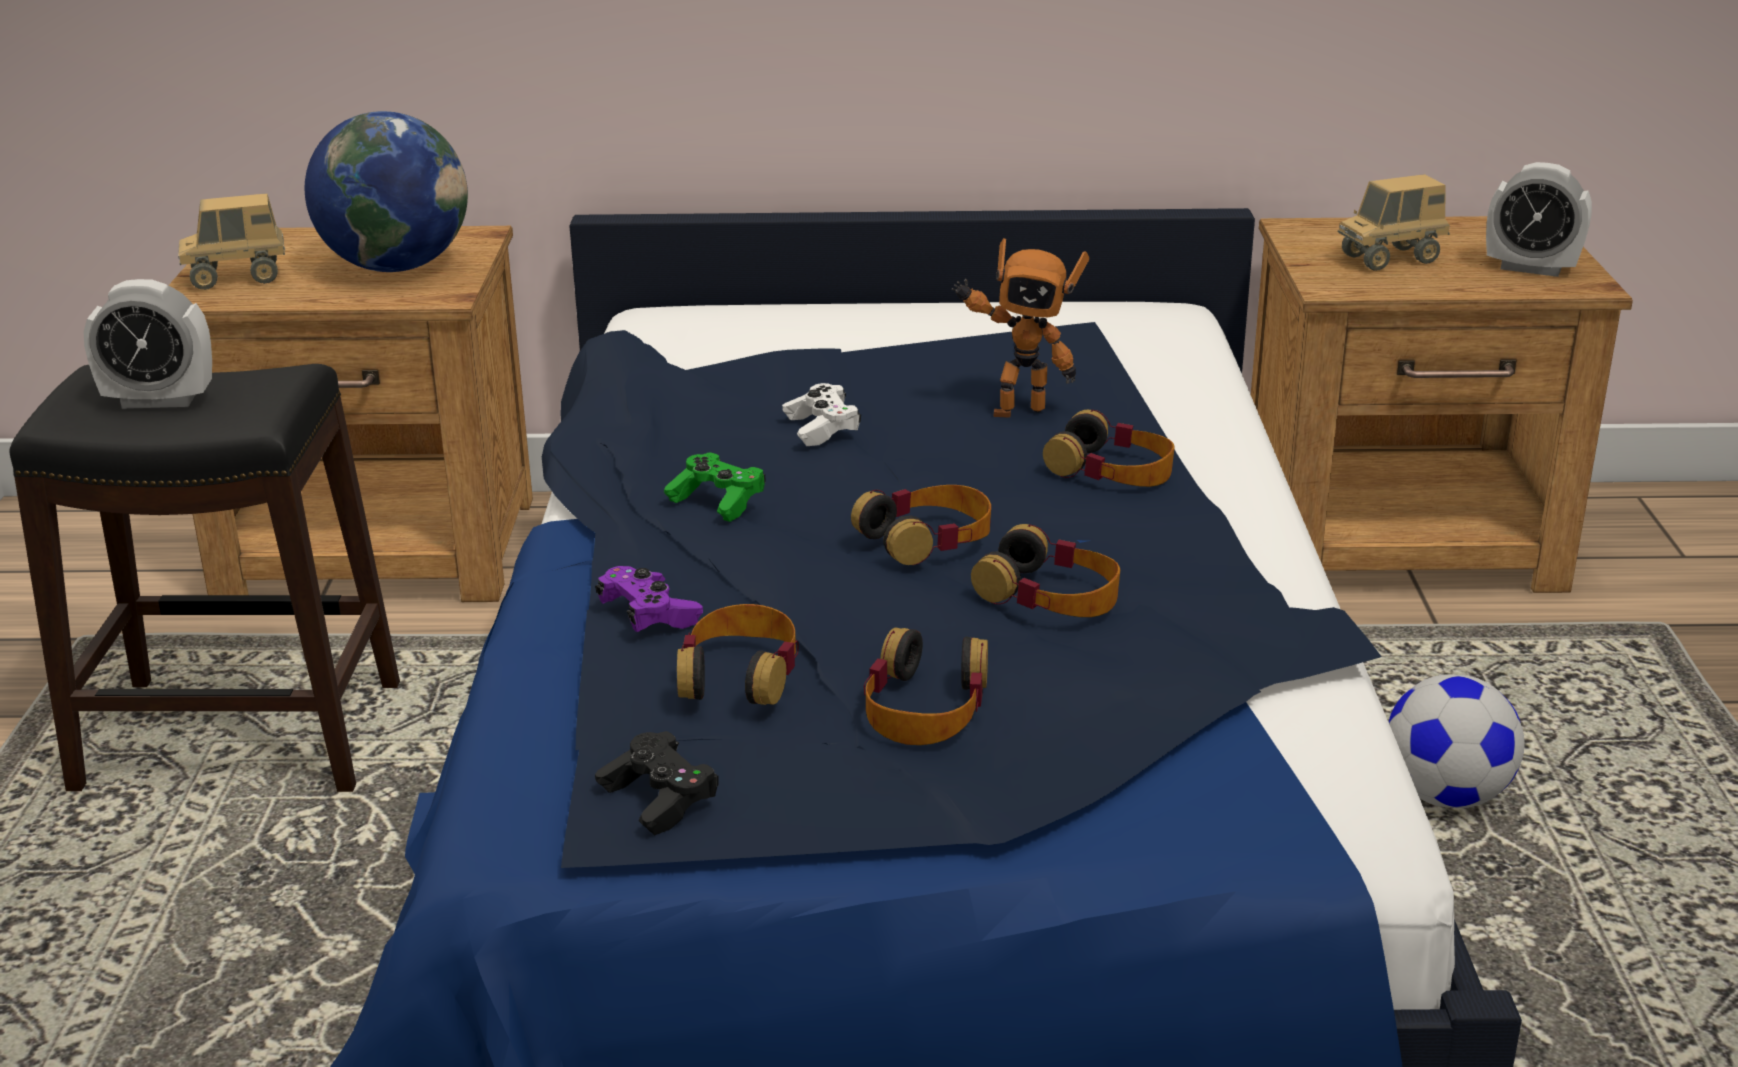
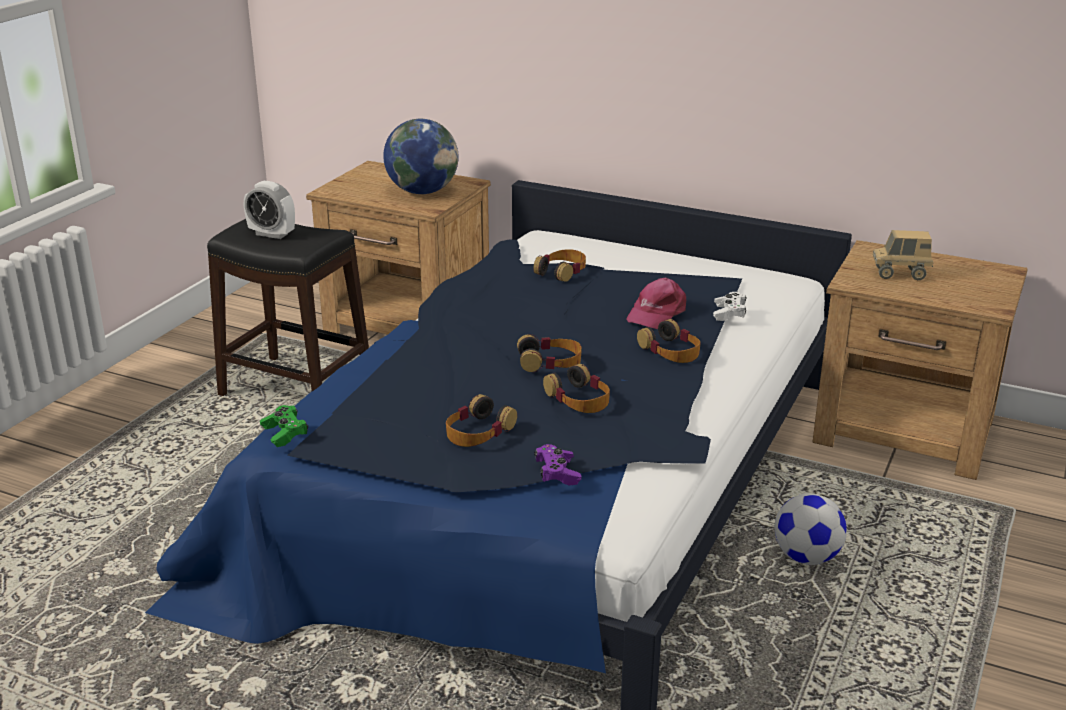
camera: 25 degrees right, 0 degrees up
(237, 278) = (354, 185): toy truck -> none
(649, 615) = (407, 367): purple game controller -> purple game controller (557, 473)
(659, 799) = (344, 440): black game controller -> none
(717, 501) = (477, 326): green game controller -> green game controller (285, 433)
(739, 673) = (417, 399): headphones -> headphones (562, 271)
(821, 428) = (555, 303): white game controller -> white game controller (729, 313)
(1016, 410) = (656, 313): toy robot -> pink cap
(1531, 268) = (973, 293): alarm clock -> none

